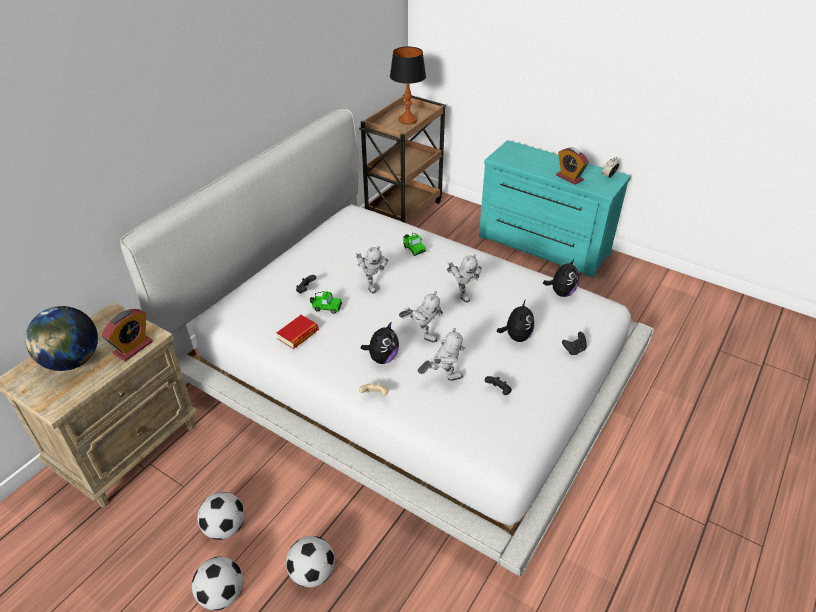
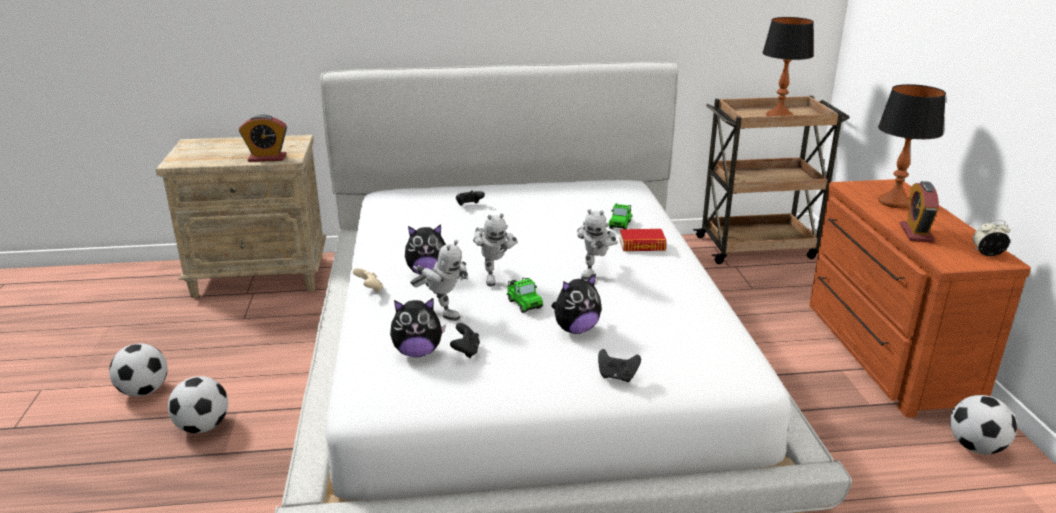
camera: 50 degrees right, 15 degrees down
(72, 361) = (228, 149): globe -> none
(225, 527) = (217, 357): football -> football (975, 447)
(298, 335) = (403, 226): book -> book (642, 245)
(326, 308) = (458, 222): toy car -> toy car (523, 303)
(371, 284) = (528, 227): toy robot -> none
(531, 160) = (894, 202): none -> table lamp
(542, 246) = (883, 353): turquoise dresser -> brown dresser
(561, 292) = (710, 329): plush toy -> plush toy (417, 352)

